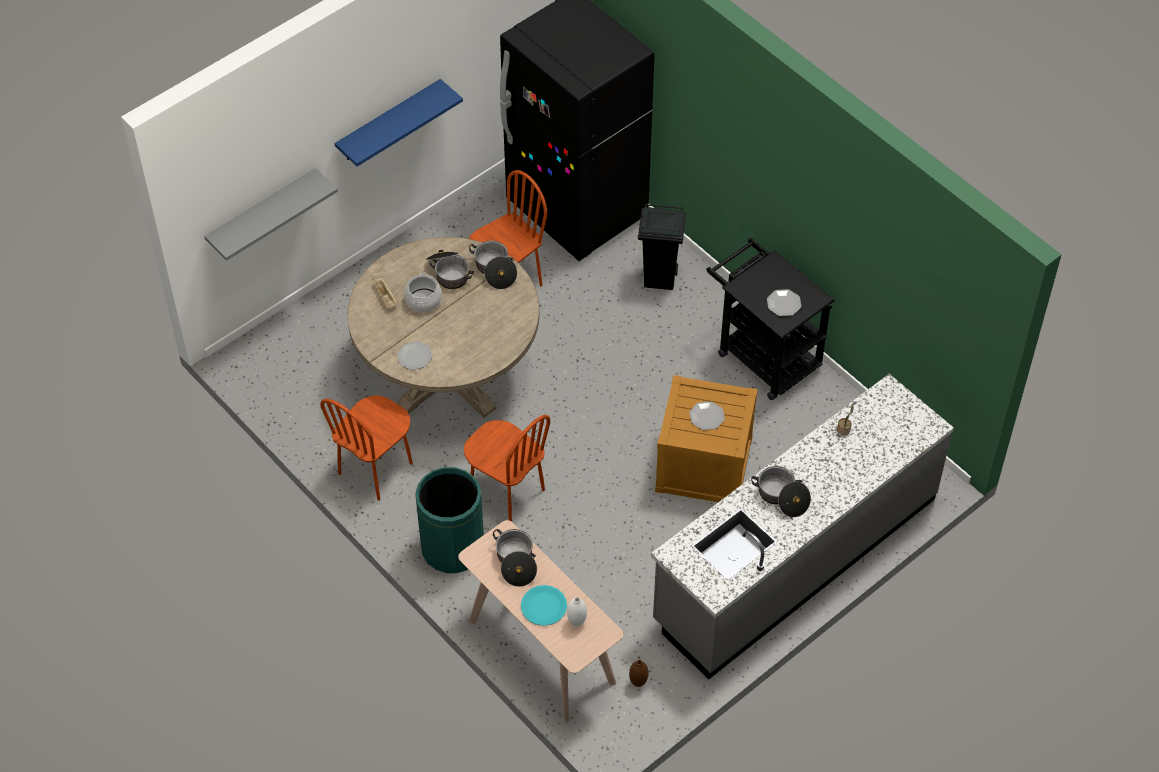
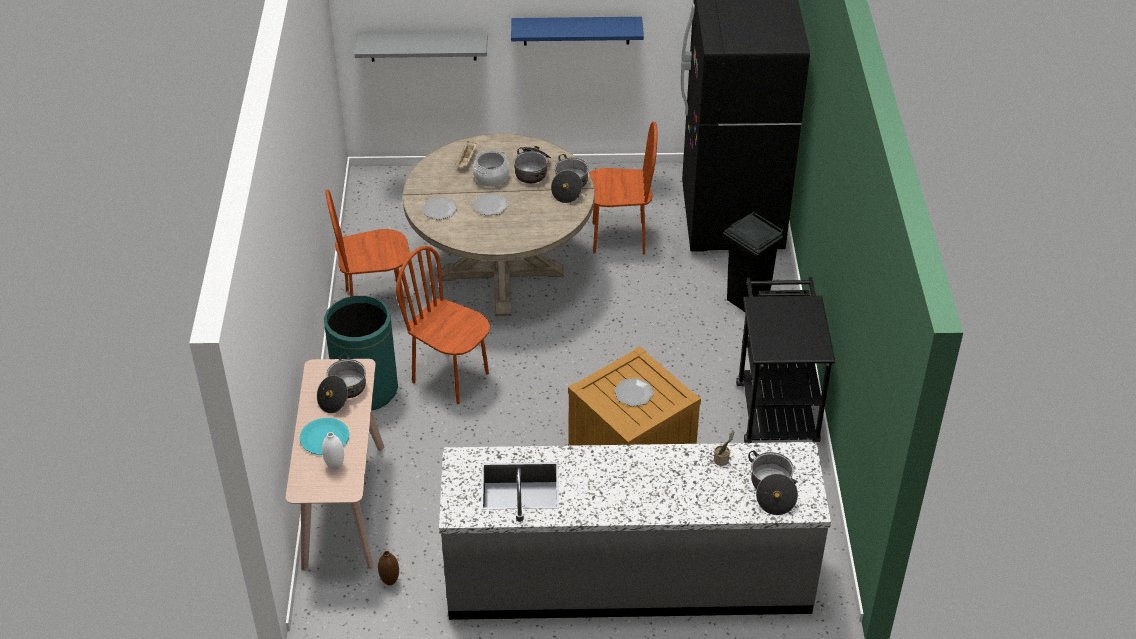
camera: 40 degrees right, 10 degrees down
(506, 492) = (451, 377): brown chair -> brown chair turned 135 degrees clockwise
(781, 497) = (603, 476): cooking pot -> cooking pot (772, 490)
(783, 303) = (783, 338): plate -> plate (490, 205)

